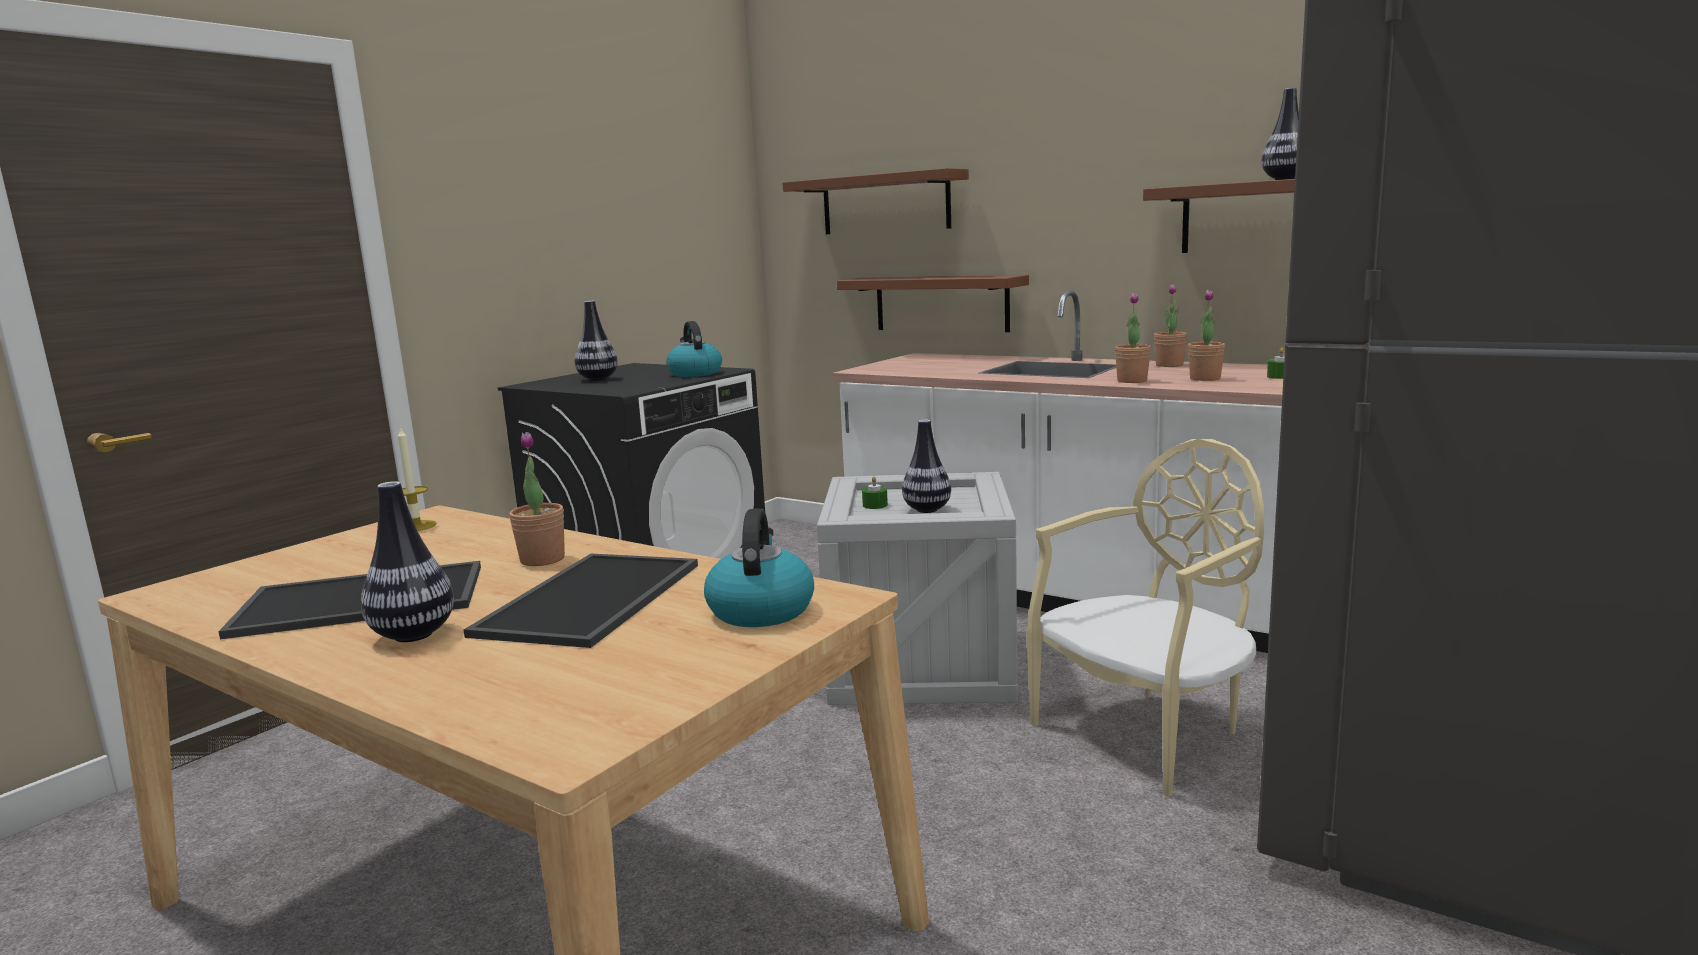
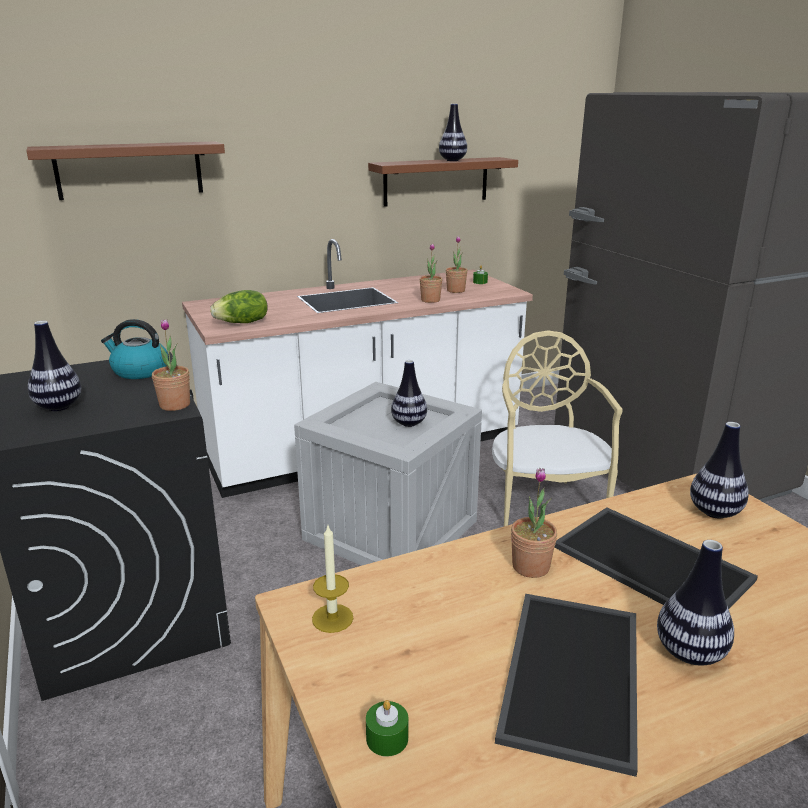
camera: 60 degrees left, 10 degrees up
(760, 610) = (714, 512): kettle -> vase
(875, 505) = (372, 433): green candle -> green candle (387, 738)
(892, 369) = (242, 323): none -> lettuce
(941, 303) = (198, 256): brown shelf -> none
(1169, 365) = (399, 283): potted plant -> potted plant (175, 405)

